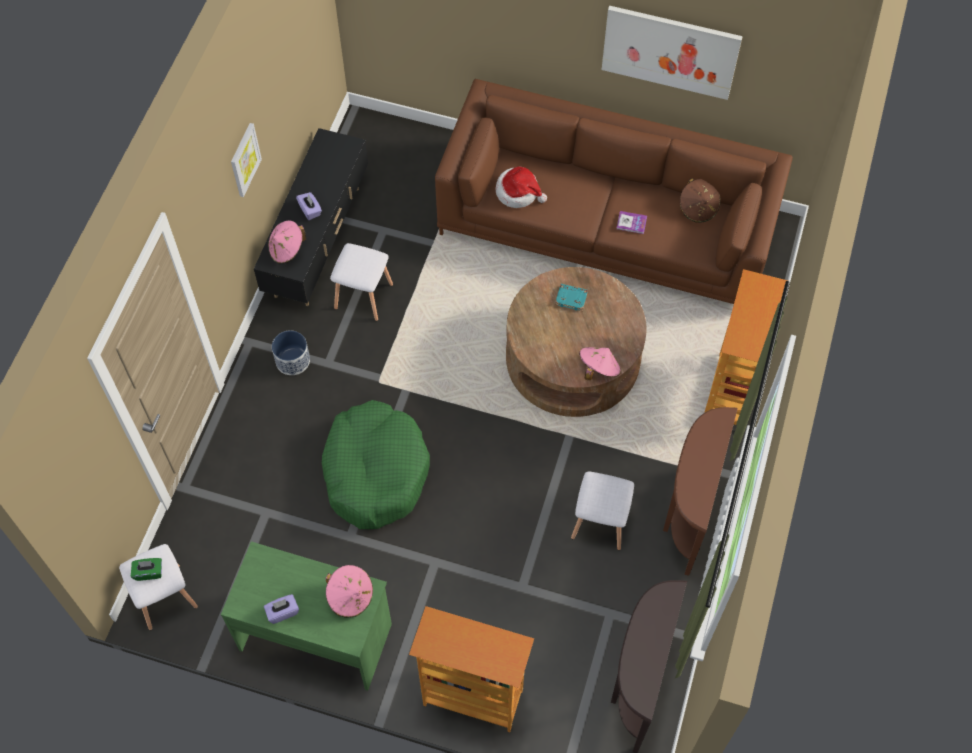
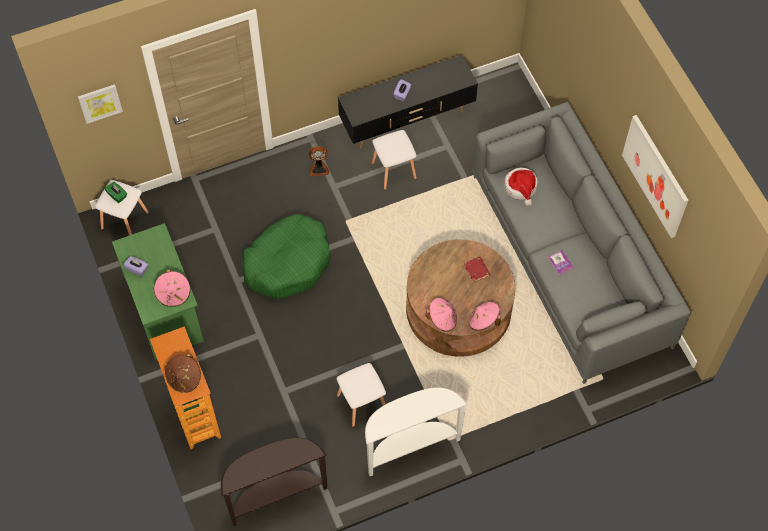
camera: 50 degrees right, 0 degrees up
(244, 159) = (362, 27): picture -> picture (100, 103)
(287, 249) = (365, 103): pink hat -> pink hat (483, 321)
(292, 360) = (319, 168): planter -> fan
(571, 298) = (477, 270): turquoise book -> red book
(606, 226) = (570, 260): brown sofa -> grey sofa
(687, 514) = (409, 447): brown console table -> white console table
(698, 208) = (608, 291): brown hat -> brown hat (184, 378)
(731, 393) = (517, 414): bookcase -> none

